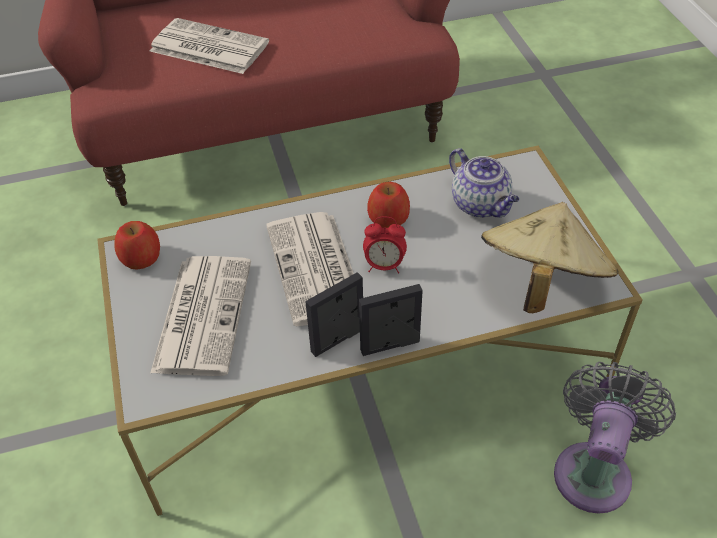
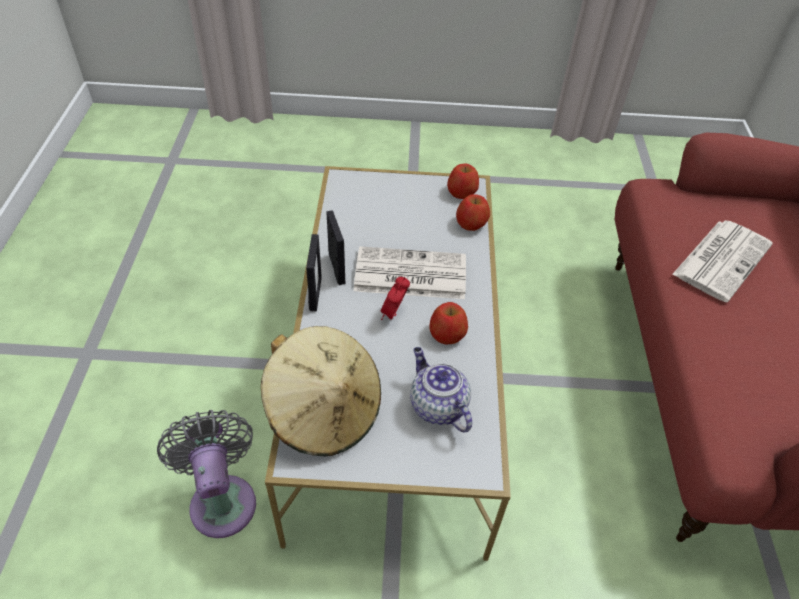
camera: 105 degrees right, 0 degrees up
(202, 314) = (395, 211): newspaper -> none
(203, 235) = (471, 223): none -> apple
(481, 205) = (437, 406): teapot -> teapot turned 75 degrees clockwise
(594, 469) = (222, 499): grey fan -> grey fan turned 150 degrees counterclockwise

